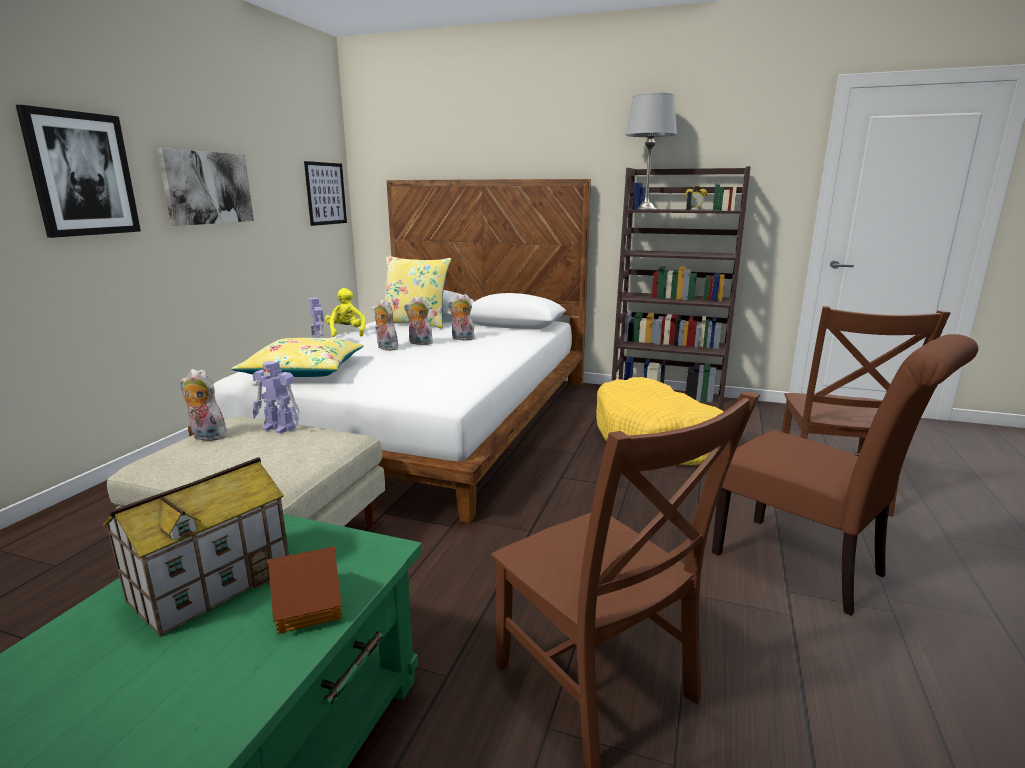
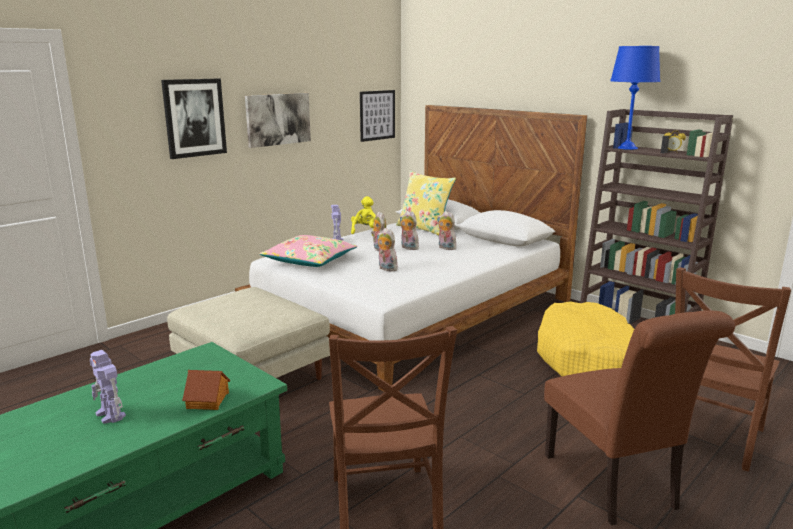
camera: 25 degrees right, 0 degrees up
(206, 437) = (227, 298): plush toy -> plush toy (386, 269)
(212, 583) = (174, 379): toy house -> none
(279, 428) = (270, 299): toy robot -> toy robot (111, 415)
(304, 371) = (310, 260): yellow pillow -> pink pillow
(645, 209) = (627, 148): grey table lamp -> blue table lamp

